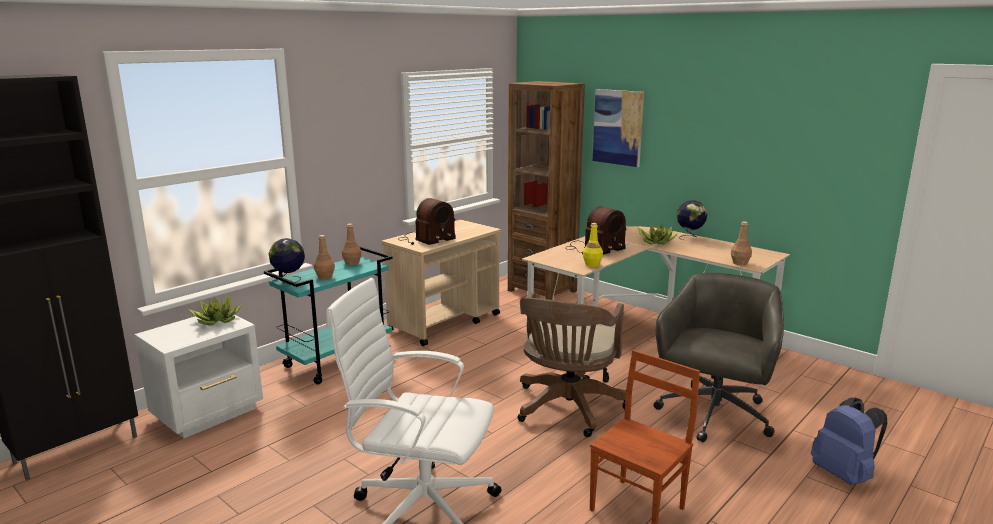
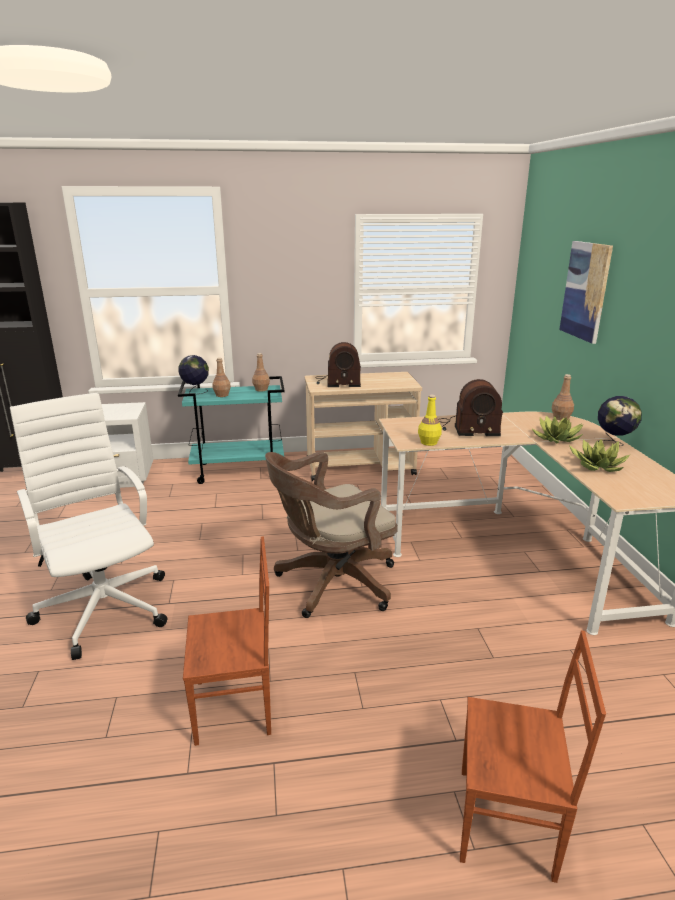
camera: 40 degrees right, 5 degrees up
(216, 321) = (124, 409): potted plant -> potted plant (596, 466)
(542, 291) = (493, 466): brown bookcase -> none
(713, 416) = (461, 663): grey office chair -> none
(740, 263) = (611, 491): brown bottle -> brown bottle (561, 418)
(844, 475) = (507, 824): blue backpack -> brown chair

